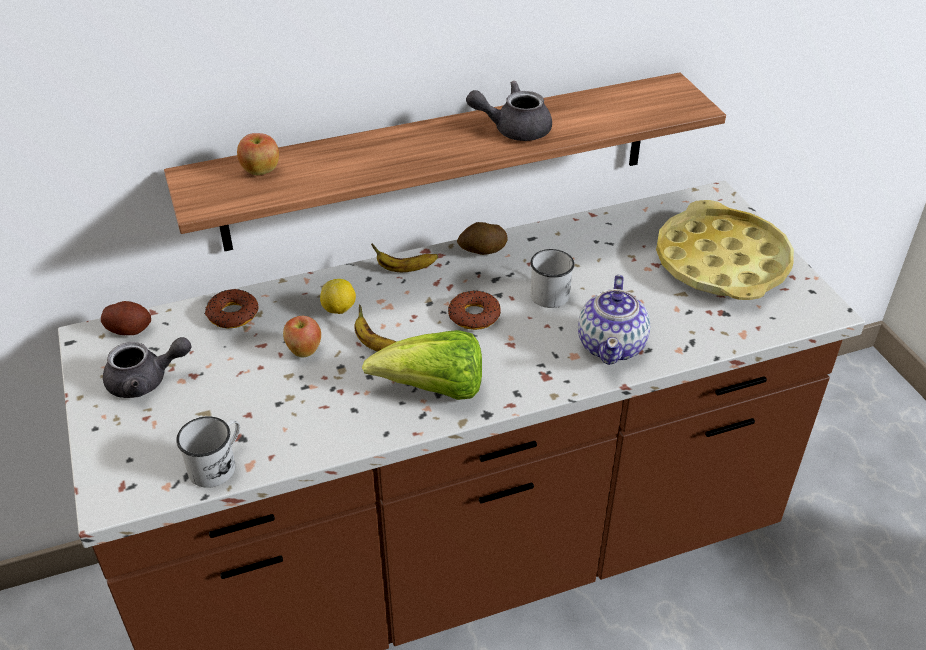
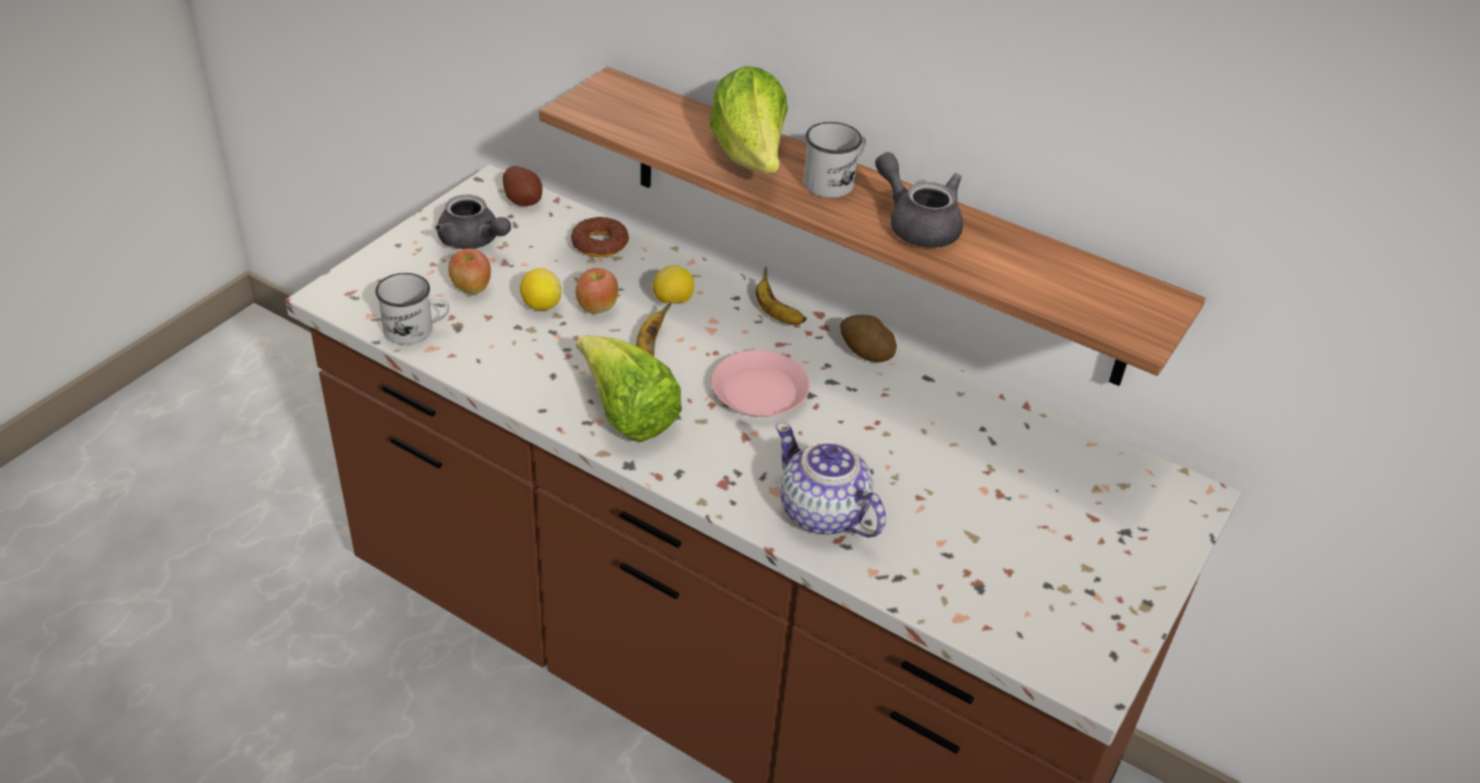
camera: 50 degrees right, 0 degrees up
(261, 171) = (660, 113): apple -> apple (471, 288)
(268, 379) = (541, 305): none -> lemon
(364, 158) = (750, 158): none -> lettuce
(474, 315) = (759, 392): donut -> pink plate
(549, 291) = (856, 428): white mug -> white mug (835, 181)
(612, 345) = (823, 513): teapot -> teapot turned 75 degrees clockwise
(721, 262) = (1069, 548): yellow tray -> none

